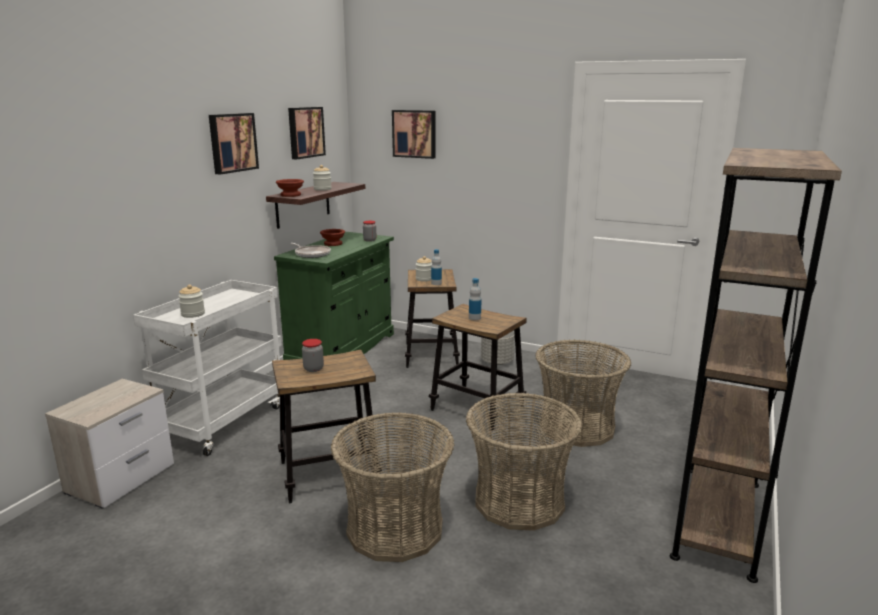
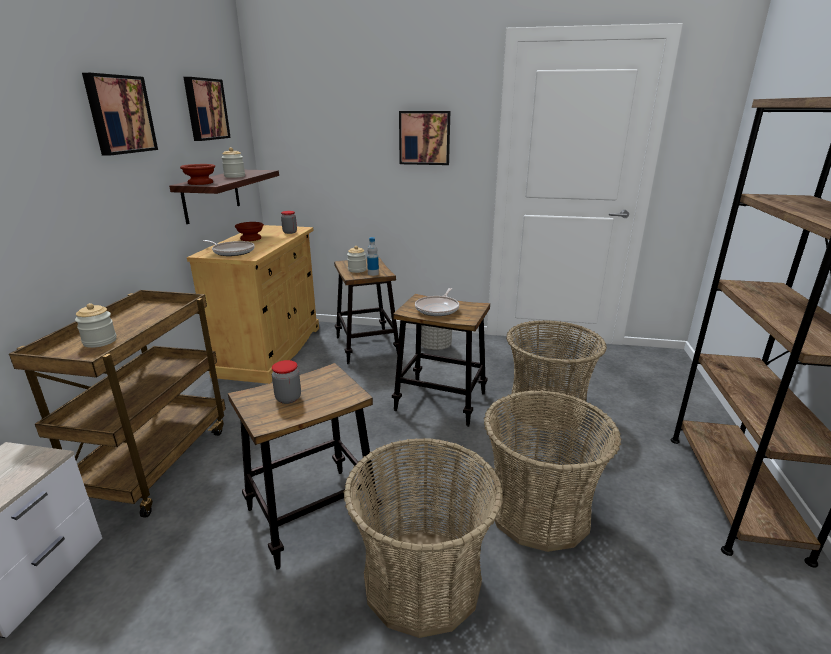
camera: 15 degrees left, 5 degrees up
(224, 421) = (156, 462): white cart -> brown cart
(342, 349) = (270, 350): green cabinet -> beige cabinet
(414, 134) = (328, 113): picture -> picture (424, 138)
(474, 318) = (438, 308): bottle -> frying pan

